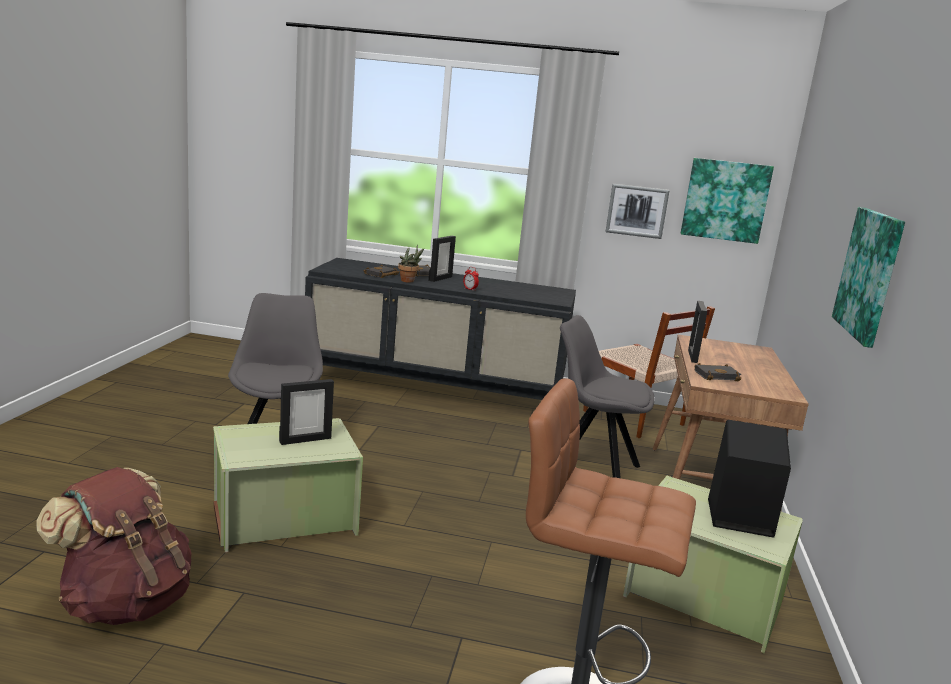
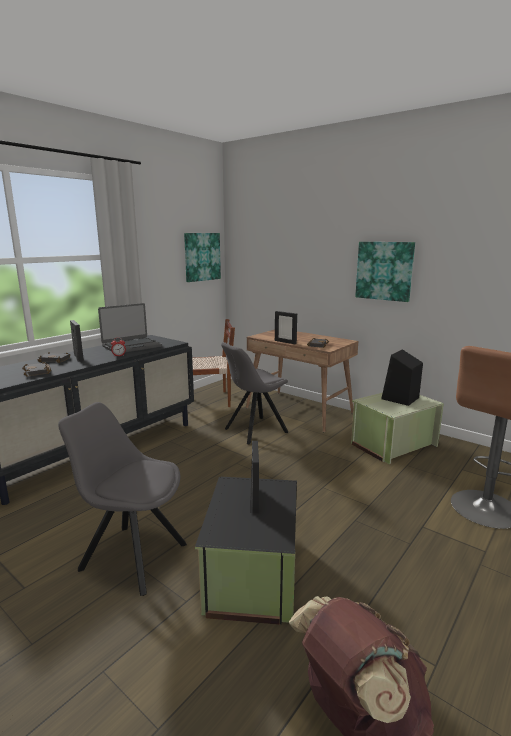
camera: 60 degrees left, 0 degrees up
(284, 518) = (250, 574): green storage box -> black storage box
(409, 281) = (72, 367): potted plant -> none
(511, 289) = (131, 346): none -> laptop
(636, 211) = (162, 272): picture -> none

